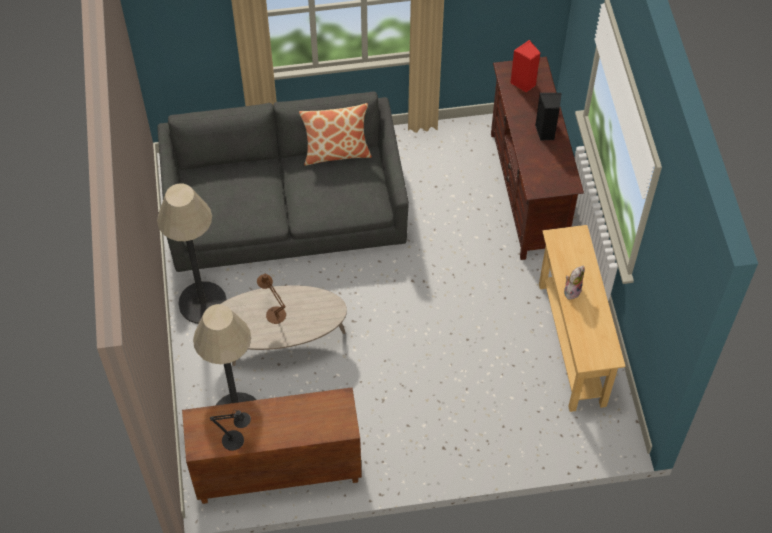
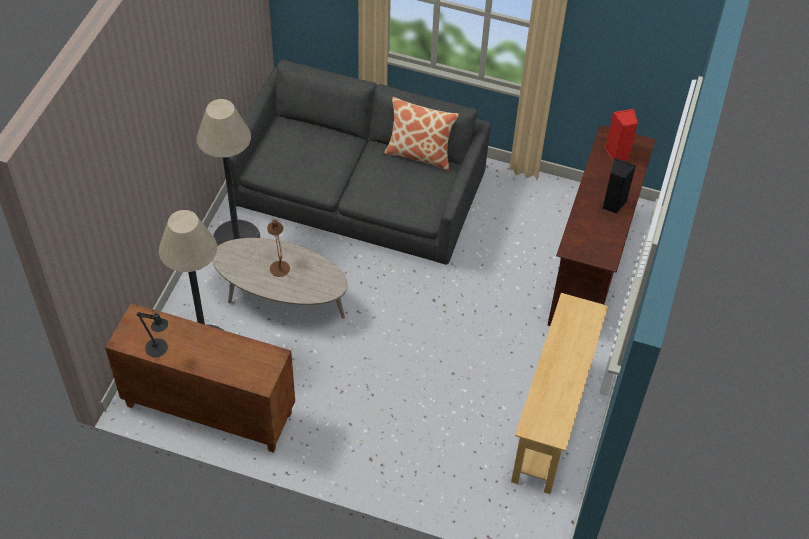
camera: 25 degrees right, 5 degrees down
(572, 290) = (556, 358): plush toy -> none

